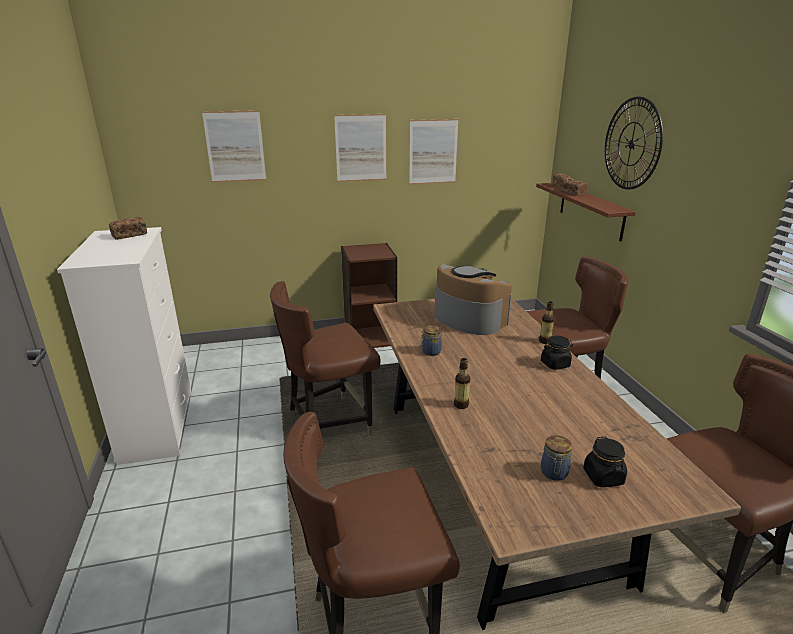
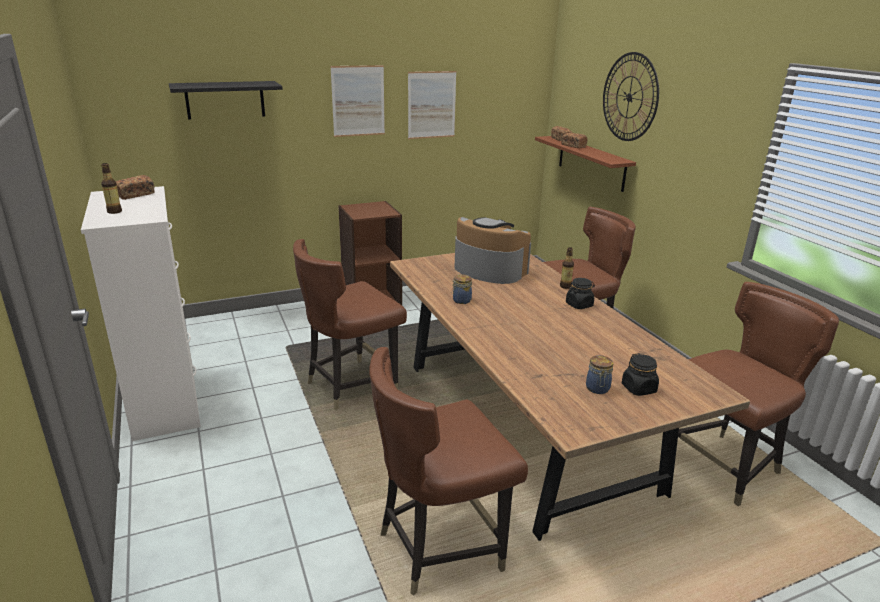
camera: 10 degrees left, 0 degrees up
(235, 146) = (225, 100): picture -> black shelf
(461, 405) = (503, 343): bottle -> bottle (114, 212)

